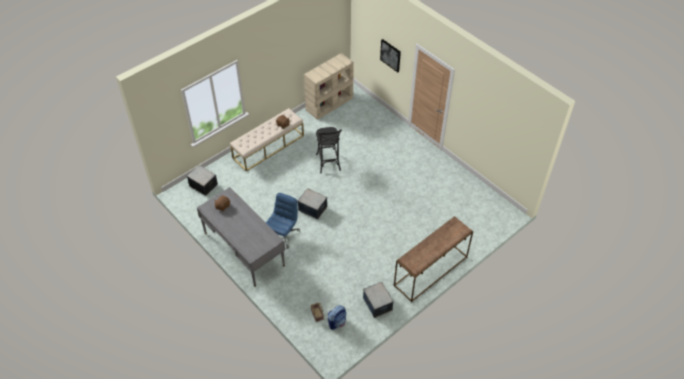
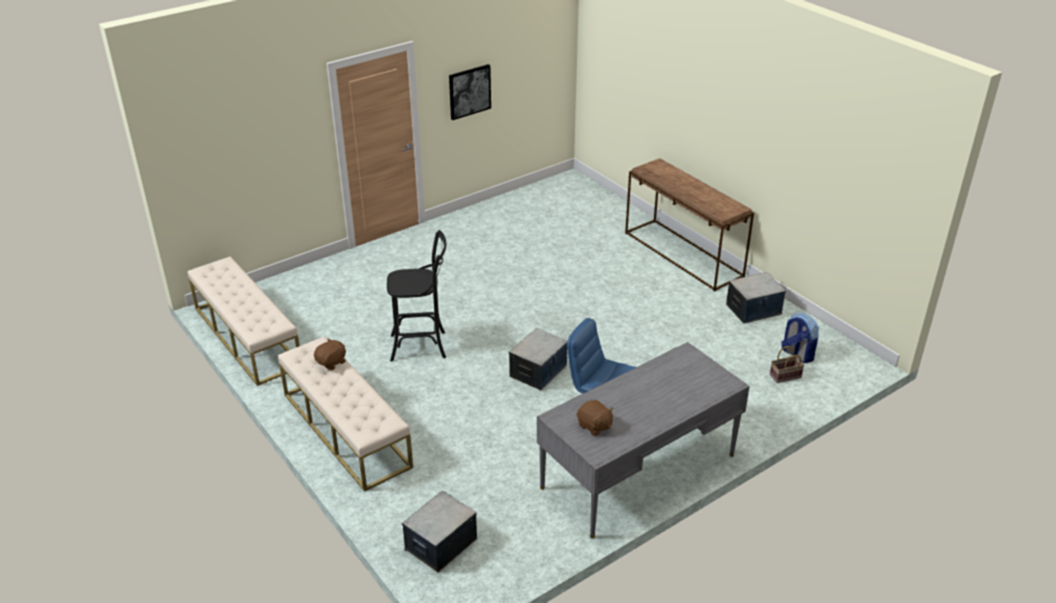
camera: 85 degrees left, 15 degrees down
(329, 103) = (247, 337): beige bookcase -> beige bench
(390, 55) = (277, 143): picture -> picture (469, 91)

